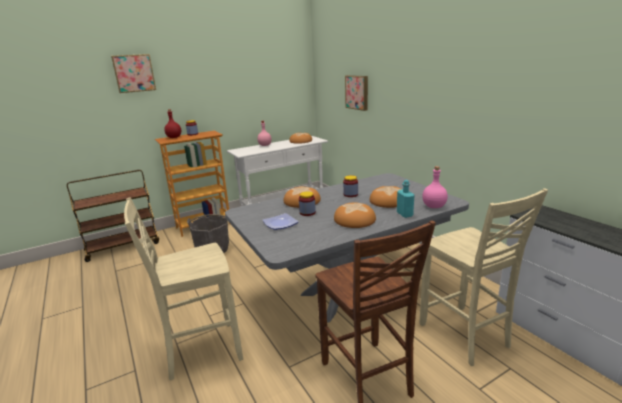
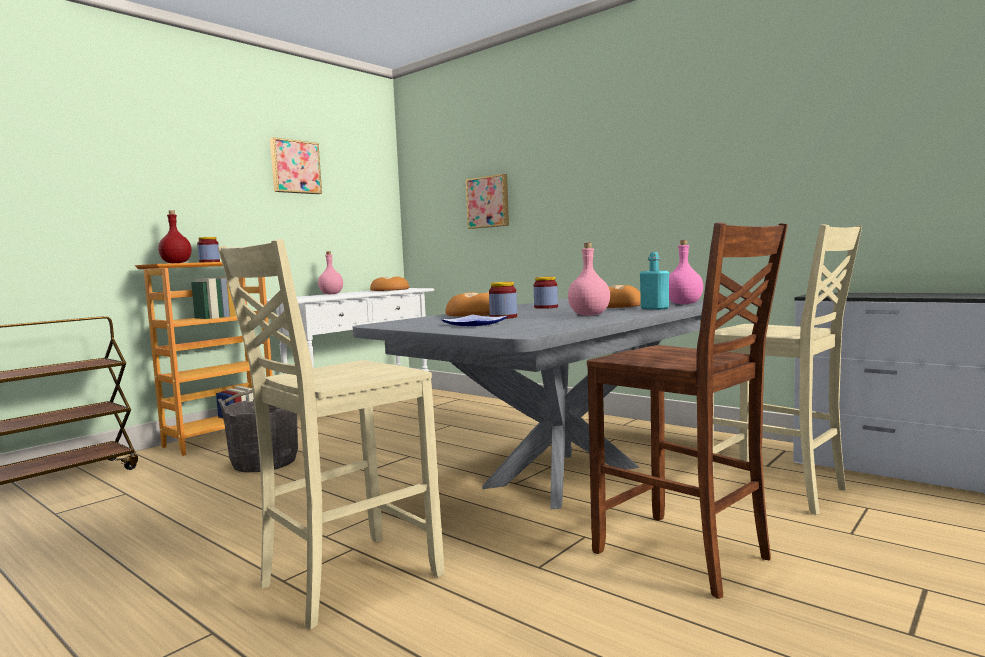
camera: 20 degrees left, 15 degrees down
(134, 73) = (106, 142): picture -> picture (295, 167)
(355, 220) = (590, 315): bread -> pink bottle

